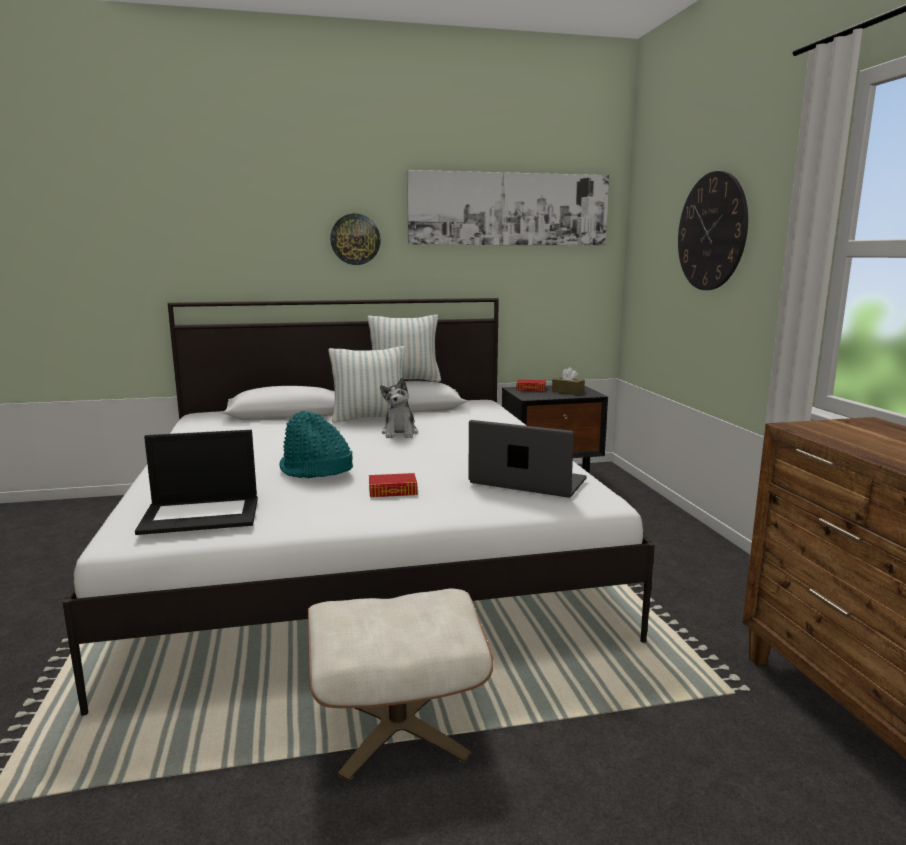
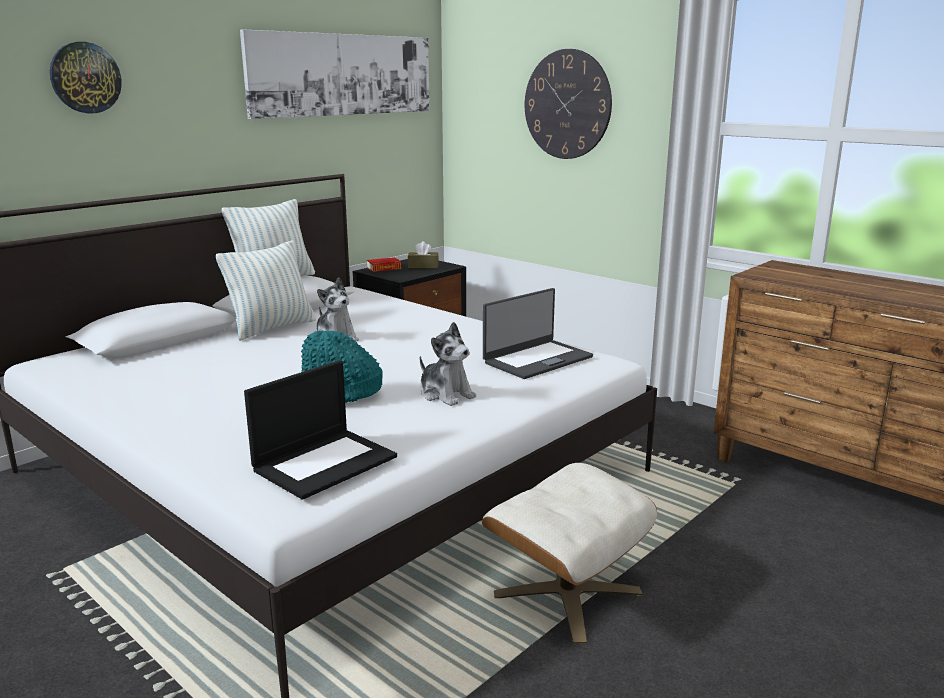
camera: 35 degrees left, 5 degrees up
(355, 239) = (190, 115): wall clock -> wall clock (85, 78)
(392, 491) = (446, 394): book -> plush toy
(527, 482) = (537, 359): laptop -> laptop turned 150 degrees clockwise

